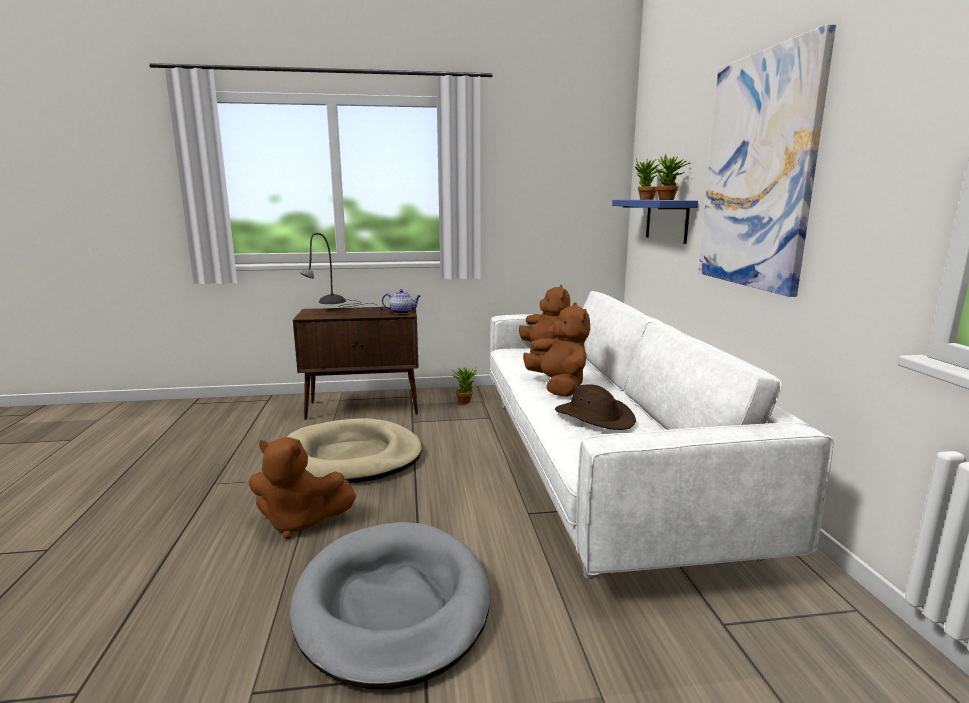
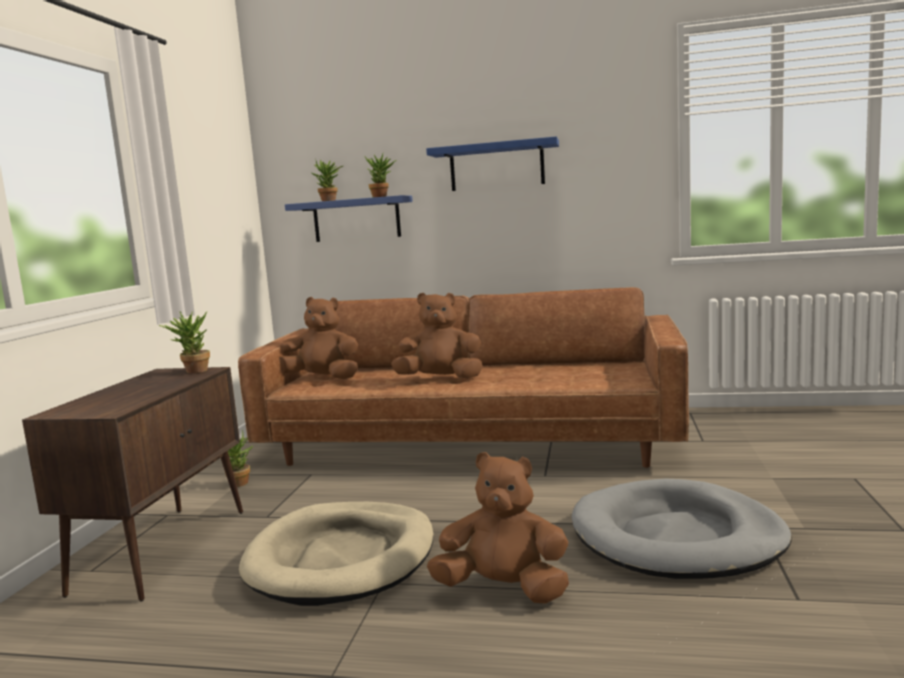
camera: 70 degrees left, 5 degrees down
(299, 522) = (504, 589): brown plush toy -> brown plush toy turned 105 degrees counterclockwise
(336, 312) = (115, 398): grey table lamp -> none
(402, 312) = (192, 371): teapot -> potted plant
(594, 417) = (529, 374): brown hat -> none
(597, 463) = (470, 443): white sofa -> brown sofa
(758, 172) = (496, 166): picture -> blue shelf

